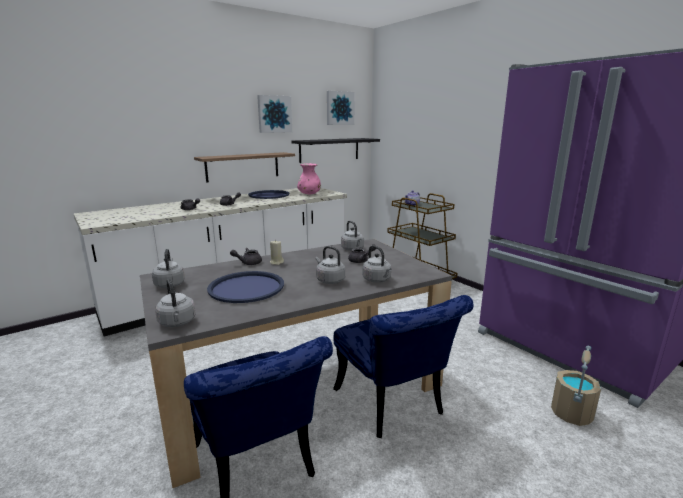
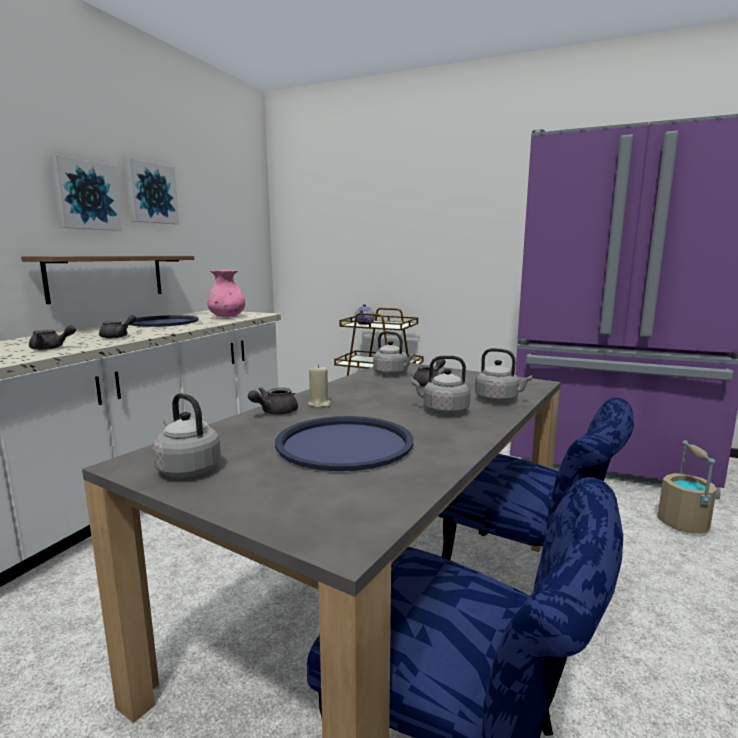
camera: 30 degrees left, 5 degrees down
(177, 323) = (337, 525): grey kettle -> none
(329, 150) = (225, 256): black shelf -> none
(339, 108) = (234, 195): picture -> picture (85, 195)

